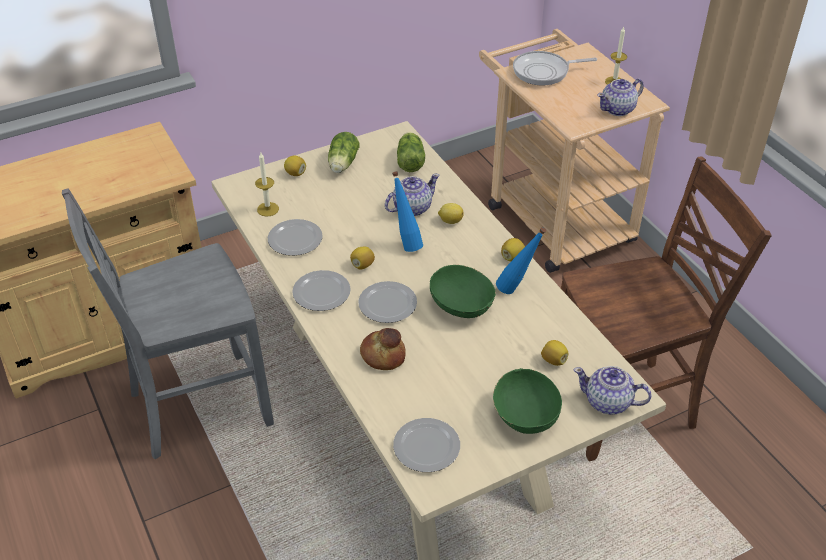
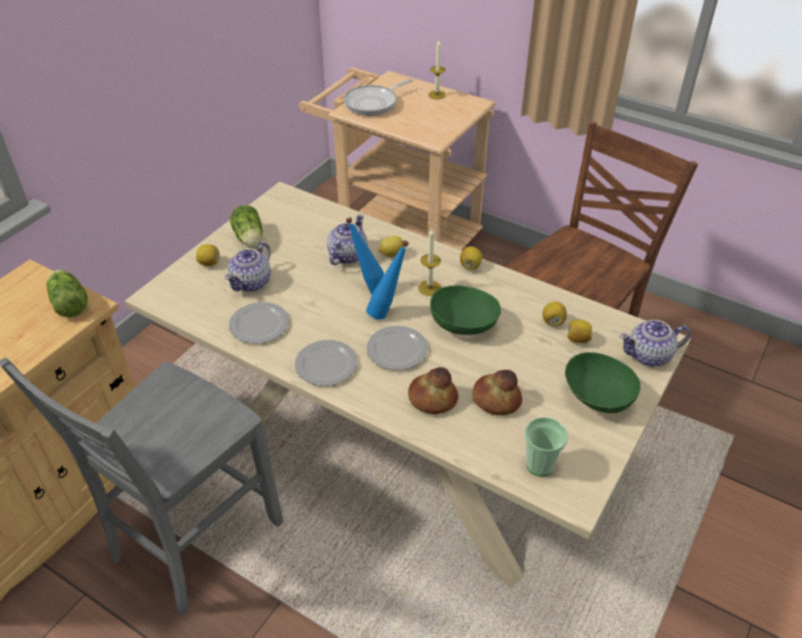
camera: 30 degrees left, 0 degrees up
(268, 209) = (208, 306): candle -> candle (429, 288)
(362, 265) = (344, 323): lemon -> lemon (553, 321)
(410, 160) = (311, 214): lettuce -> lettuce (69, 302)
(426, 446) = (540, 465): plate -> cup
(435, 379) = (496, 399): none -> bread
(517, 290) = (497, 292): blue bottle -> blue bottle (387, 312)
(618, 109) = (458, 115): teapot -> teapot (252, 282)

